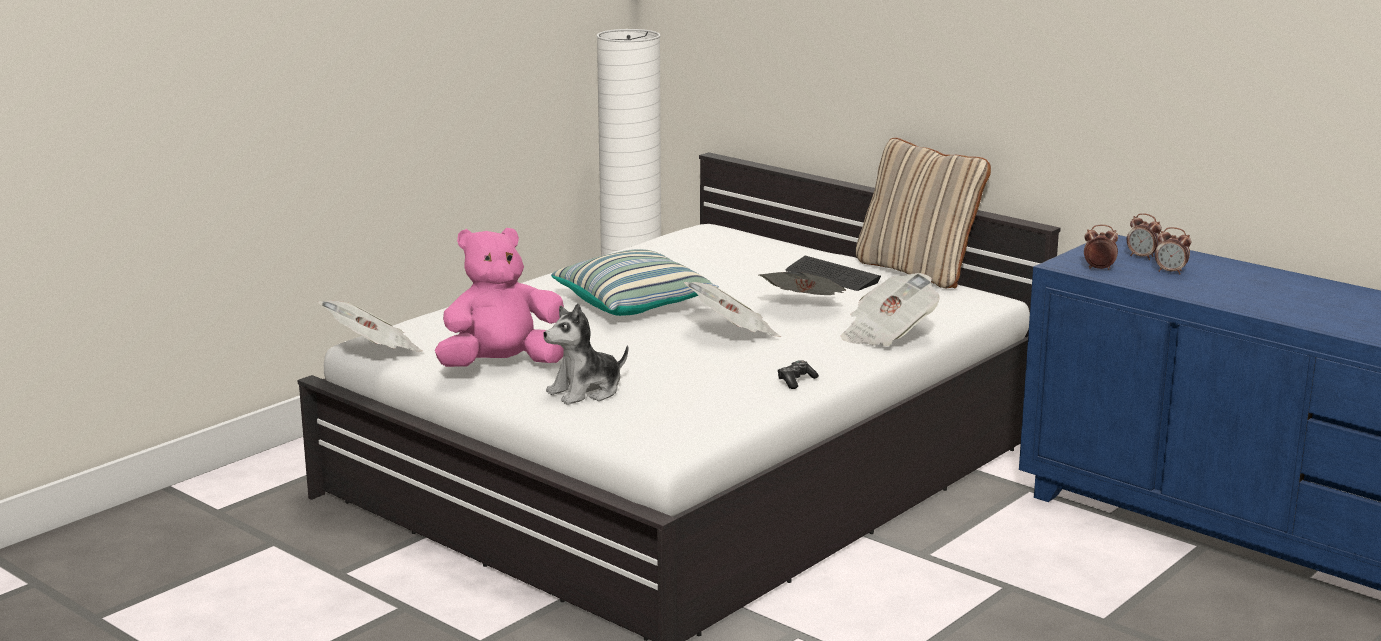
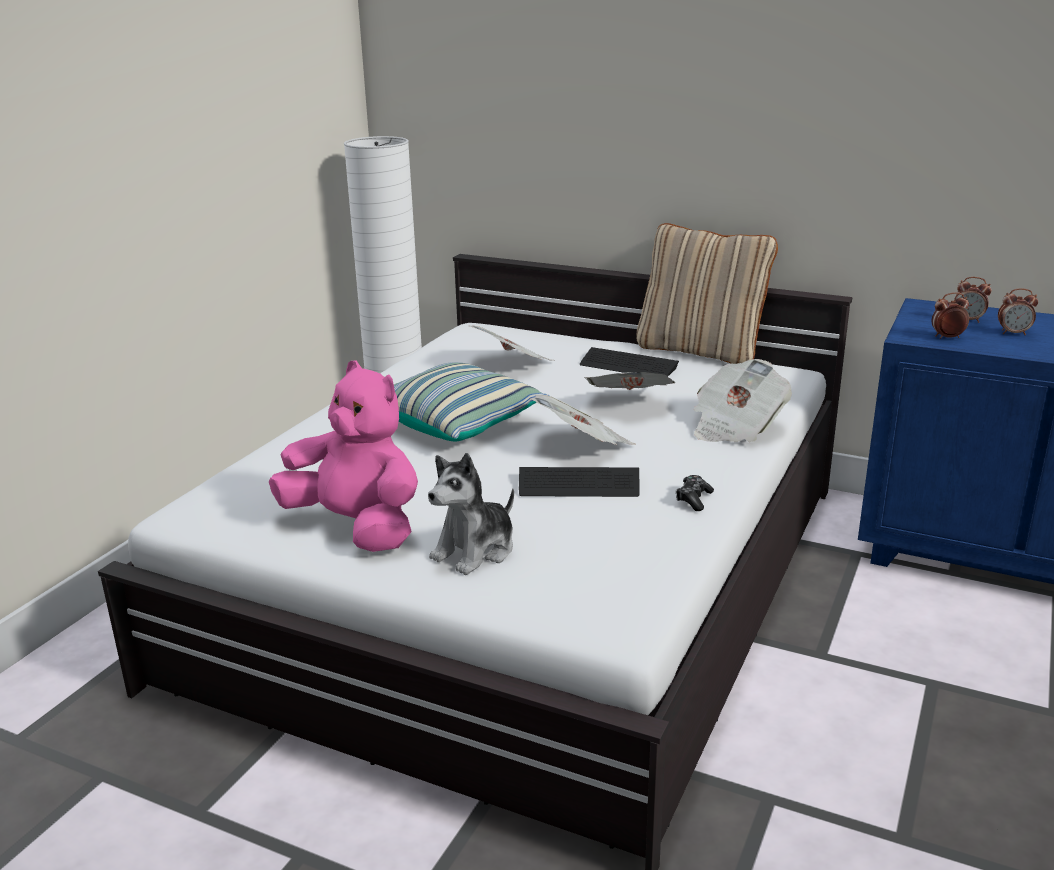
camera: 15 degrees left, 5 degrees up
(373, 351) = (192, 527): newspaper -> newspaper (512, 364)
(502, 366) = (357, 527): pink plush toy -> pink plush toy turned 75 degrees clockwise
(705, 360) = (579, 485): none -> keyboard

